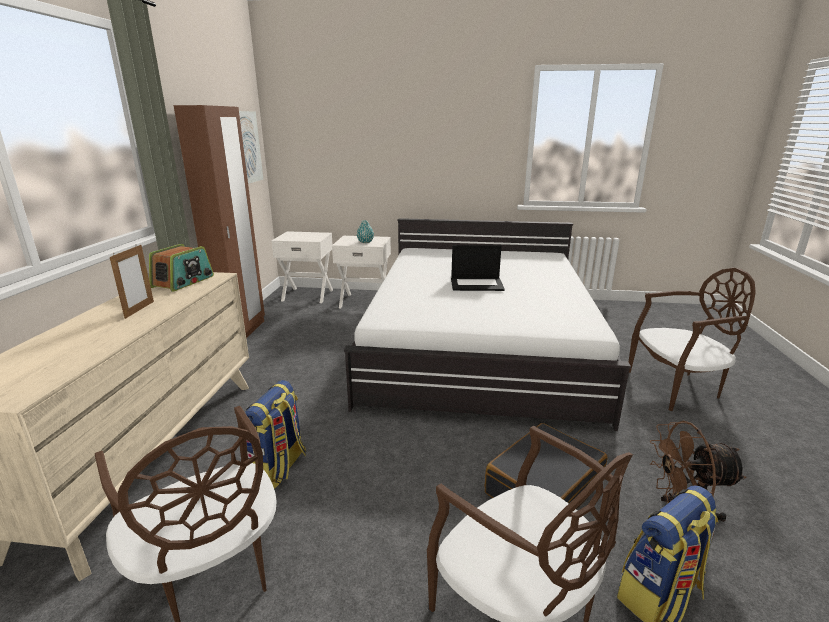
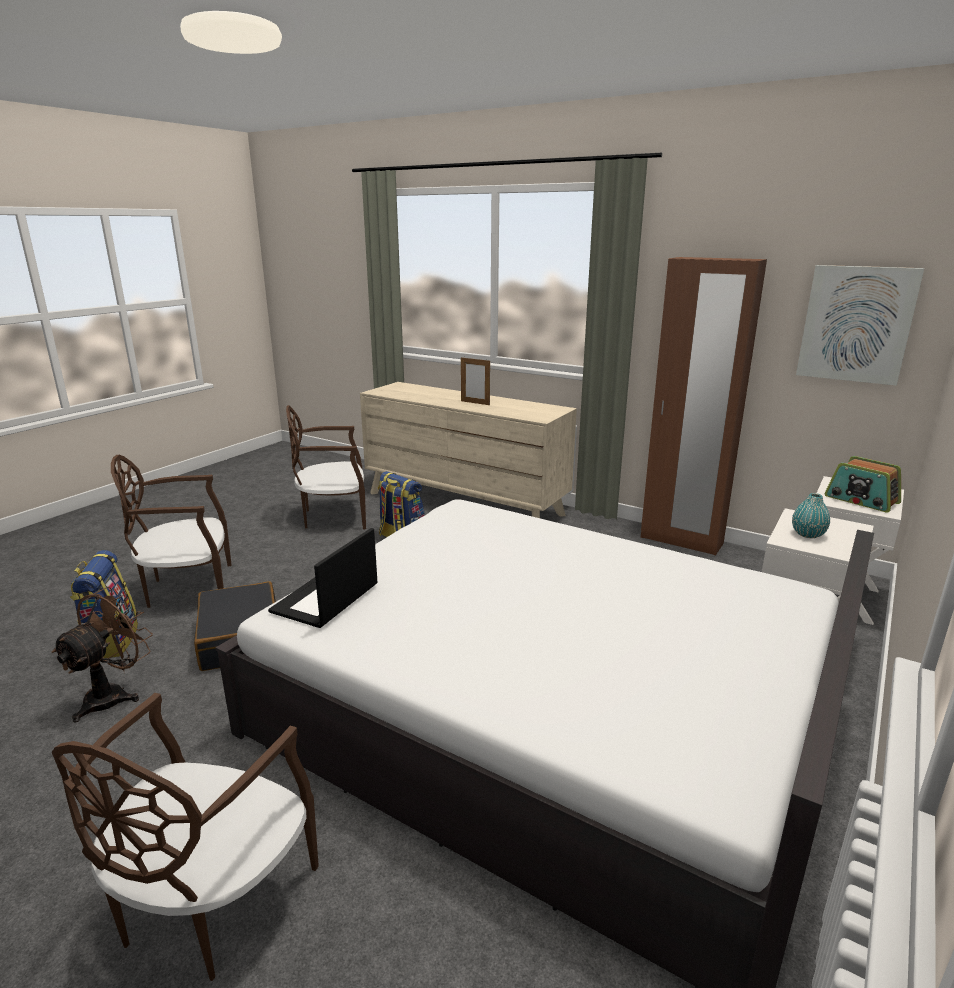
camera: 115 degrees right, 0 degrees up
(183, 282) = (533, 411): radio -> radio (861, 500)
(477, 284) = (527, 589): laptop -> laptop (325, 599)

